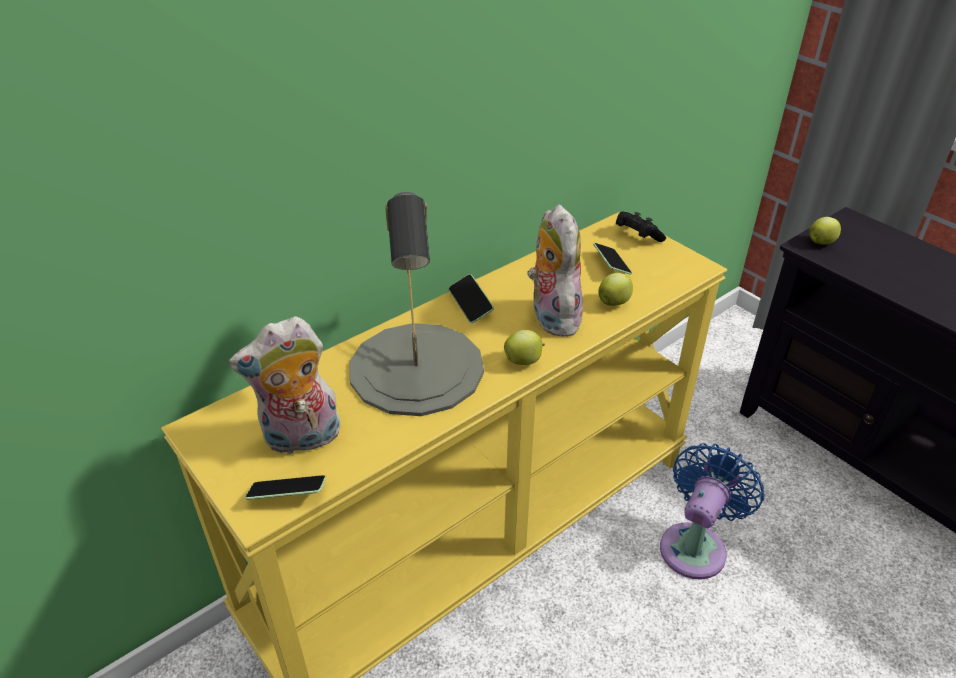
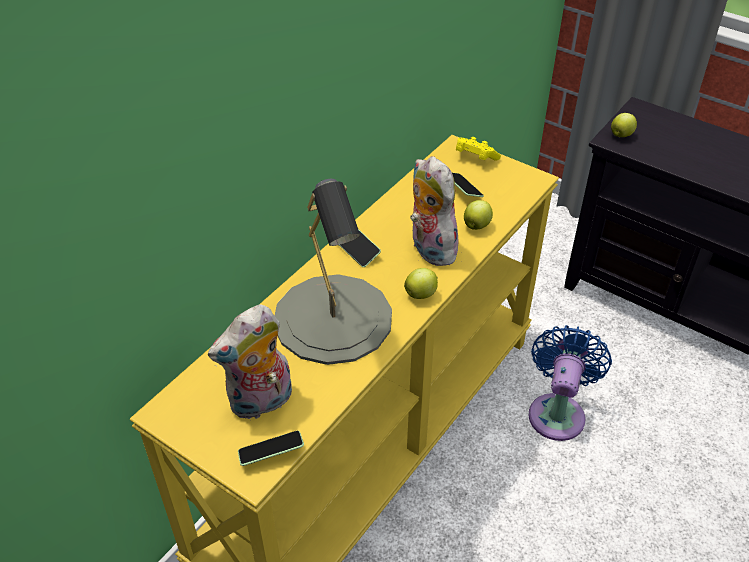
camera: 15 degrees left, 5 degrees up
(637, 236) = (475, 158): black game controller -> yellow game controller

